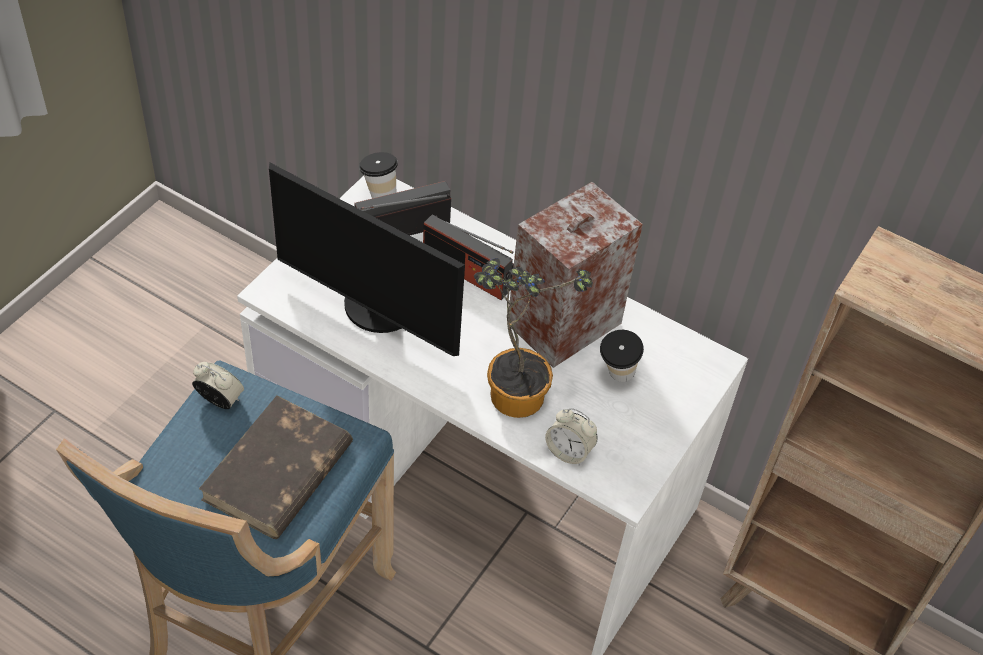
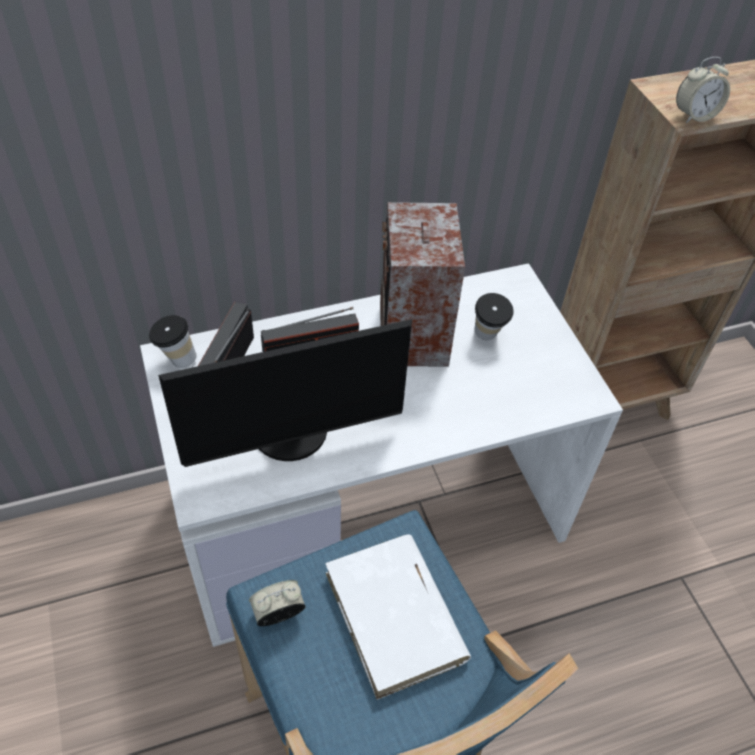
camera: 50 degrees left, 0 degrees up
(277, 473) = (395, 617): brown book -> white book
(513, 389) = (449, 402): potted plant -> none
(569, 451) = (532, 406): alarm clock -> alarm clock (694, 116)

